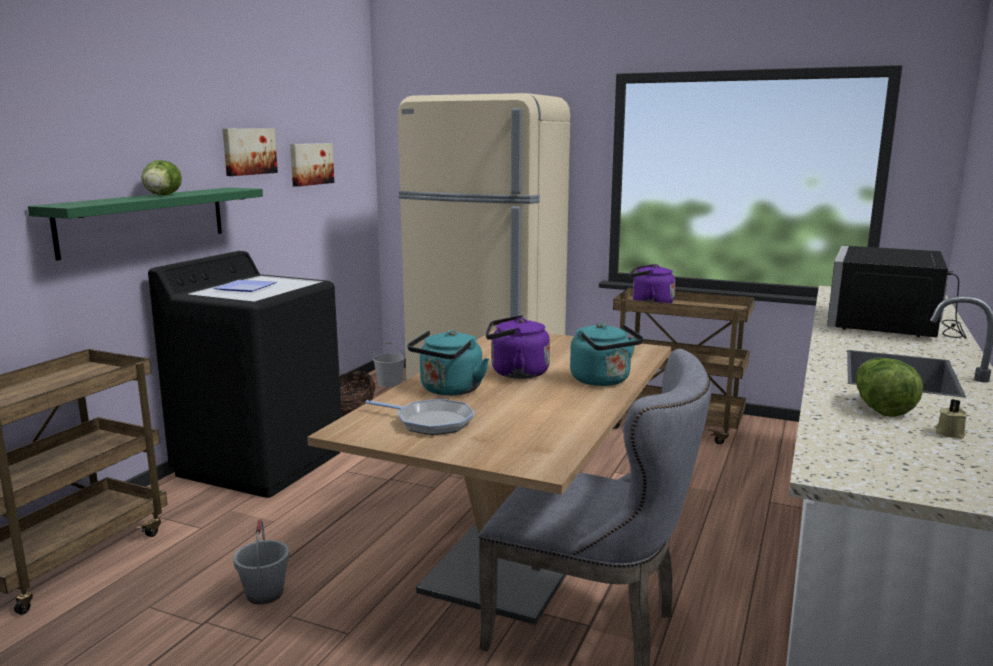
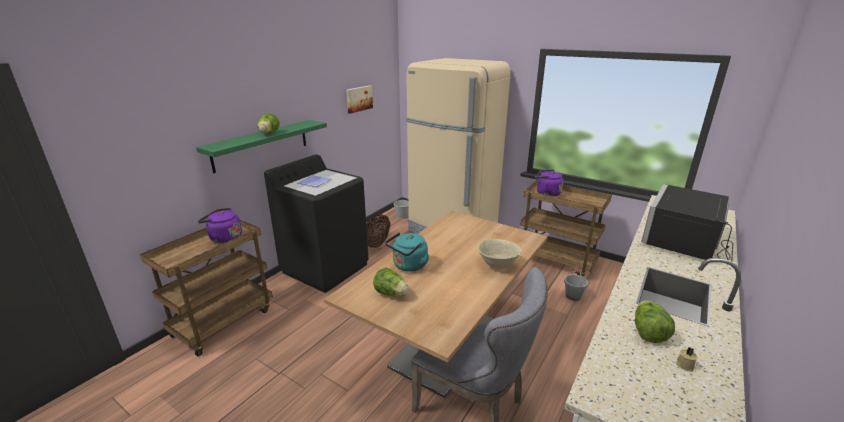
camera: 10 degrees right, 10 degrees up
(248, 151) = (321, 97): picture -> none
(264, 593) = (311, 357): grey bucket -> grey bucket (573, 296)
(431, 422) = (391, 293): frying pan -> lettuce
(515, 373) = (449, 253): purple kettle -> purple kettle (224, 238)
(603, 381) = (497, 265): turquoise kettle -> beige bowl

